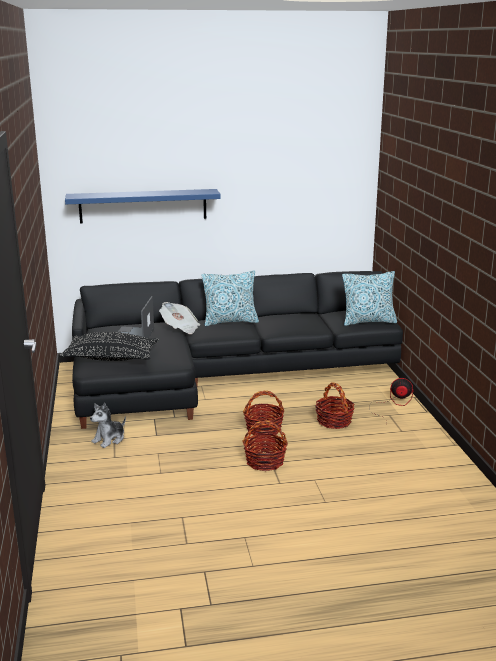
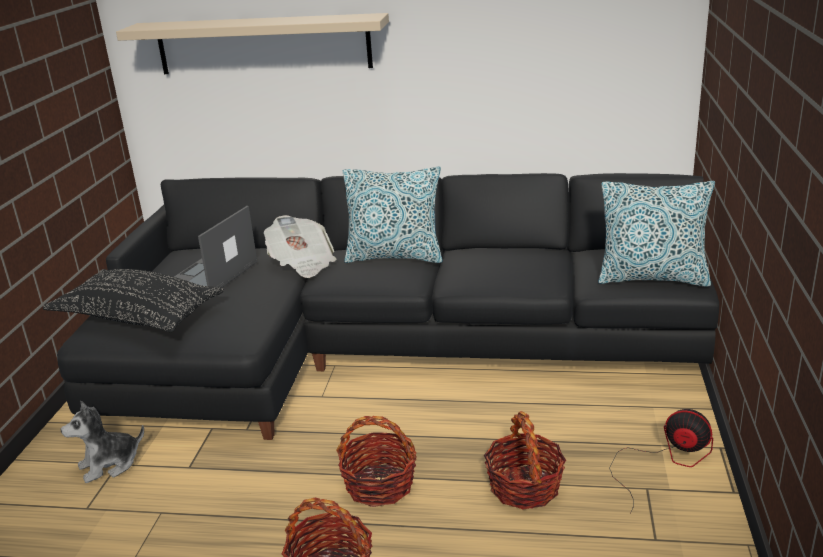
camera: 20 degrees right, 5 degrees up
(143, 206) = (263, 44): blue shelf -> beige shelf

